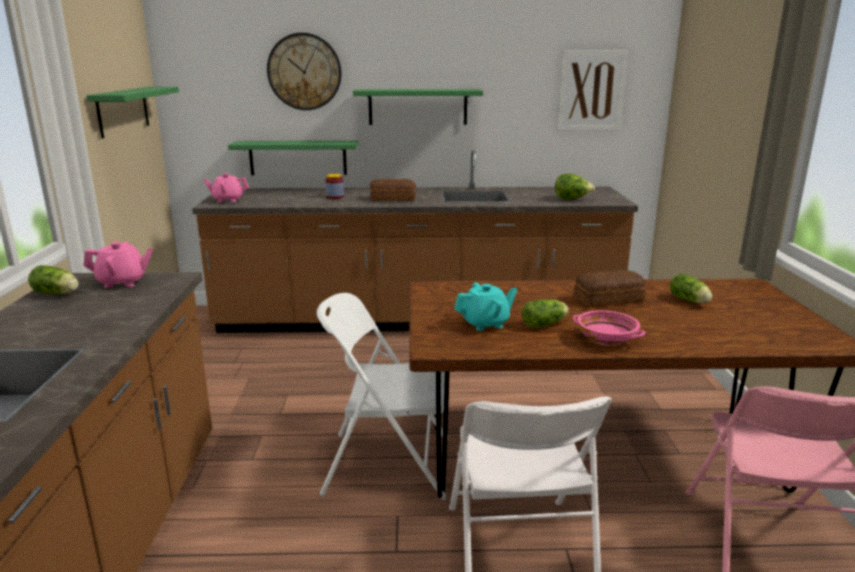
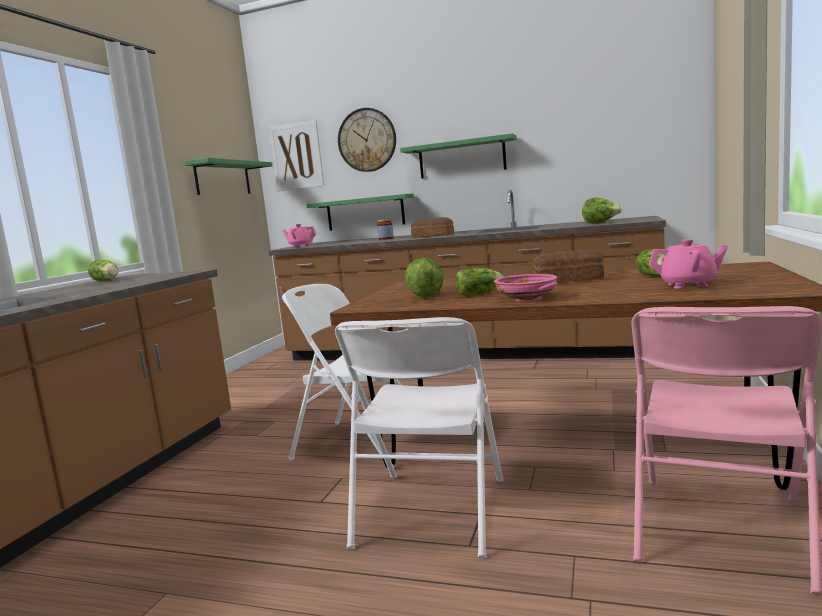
camera: 20 degrees right, 10 degrees down
(122, 282) = (155, 275): pink teapot -> pink teapot (688, 285)
(485, 323) = (425, 295): turquoise teapot -> lettuce
(591, 91) = (625, 123): picture -> picture (297, 156)

